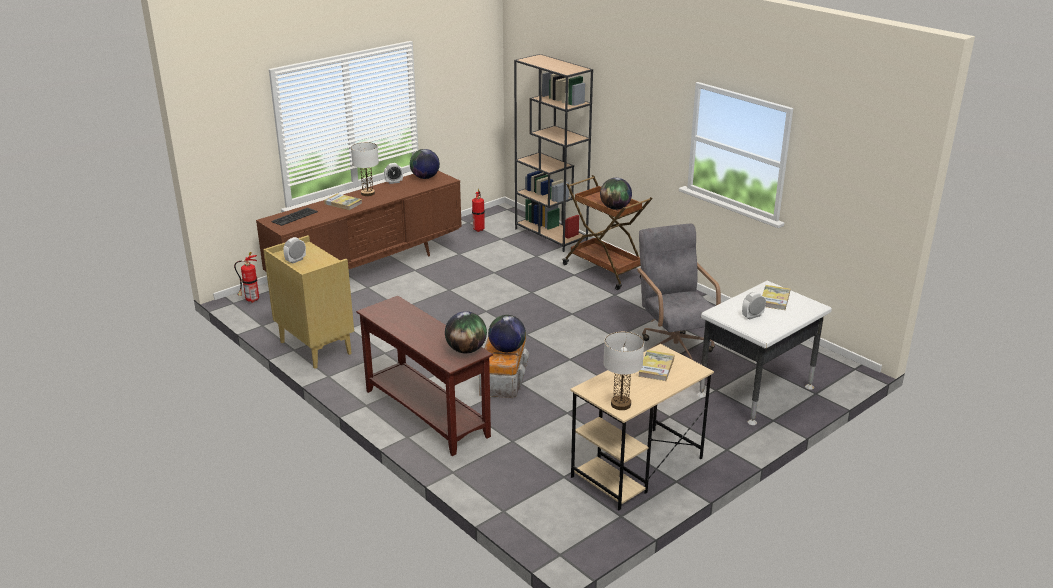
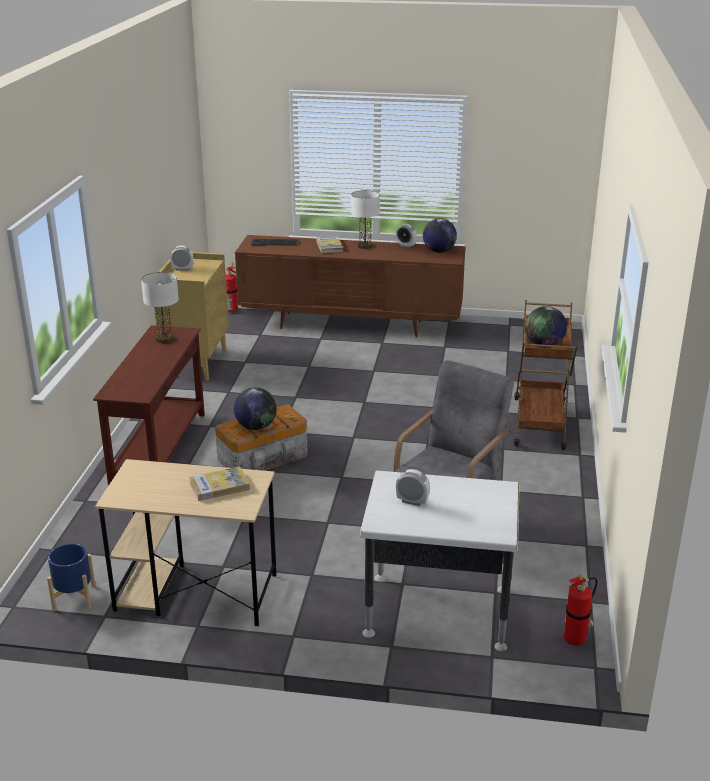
camera: 50 degrees right, 0 degrees up
(466, 350) = (140, 390): globe -> none
(479, 229) = (506, 334): fire extinguisher -> fire extinguisher (576, 640)
(551, 235) = (561, 369): bookcase -> none
(582, 522) = (74, 598): none -> blue planter
(621, 404) = (124, 493): table lamp -> table lamp (164, 339)
(774, 299) = (475, 502): book -> none

